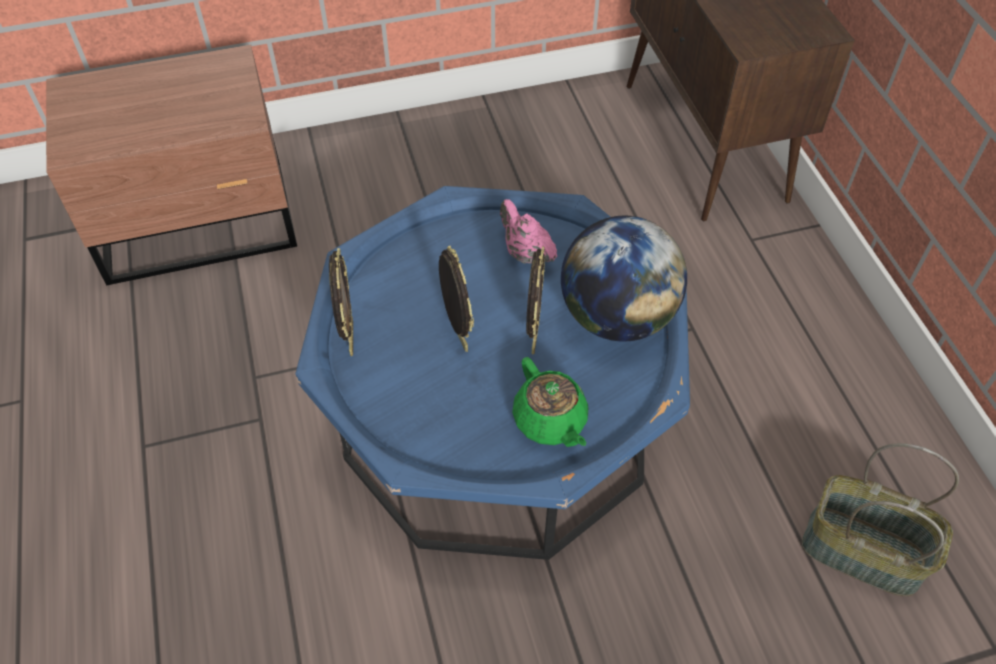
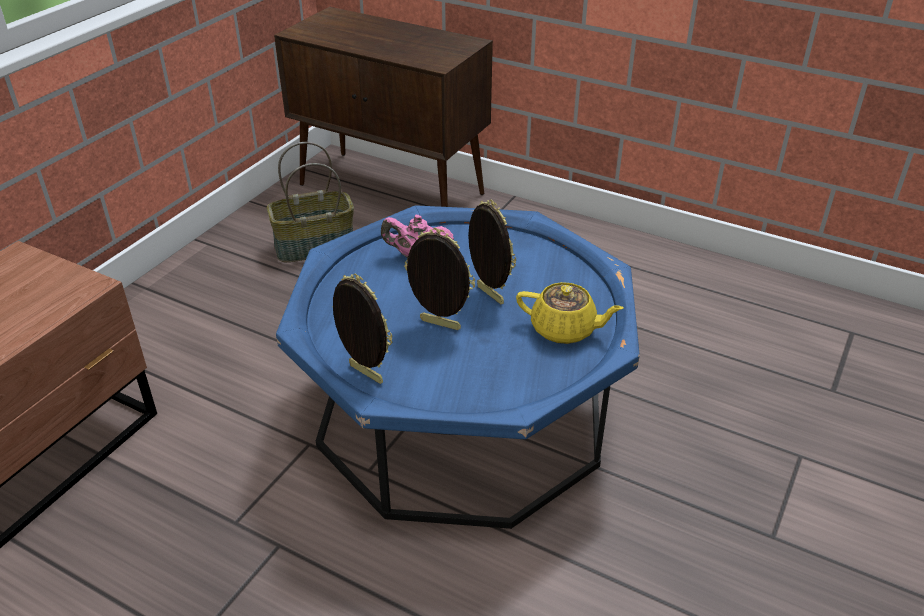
camera: 45 degrees left, 15 degrees down
(550, 421) = (564, 329): green teapot -> yellow teapot
(617, 317) = (523, 256): globe -> none
(860, 553) = (743, 335): basket -> basket (314, 247)

